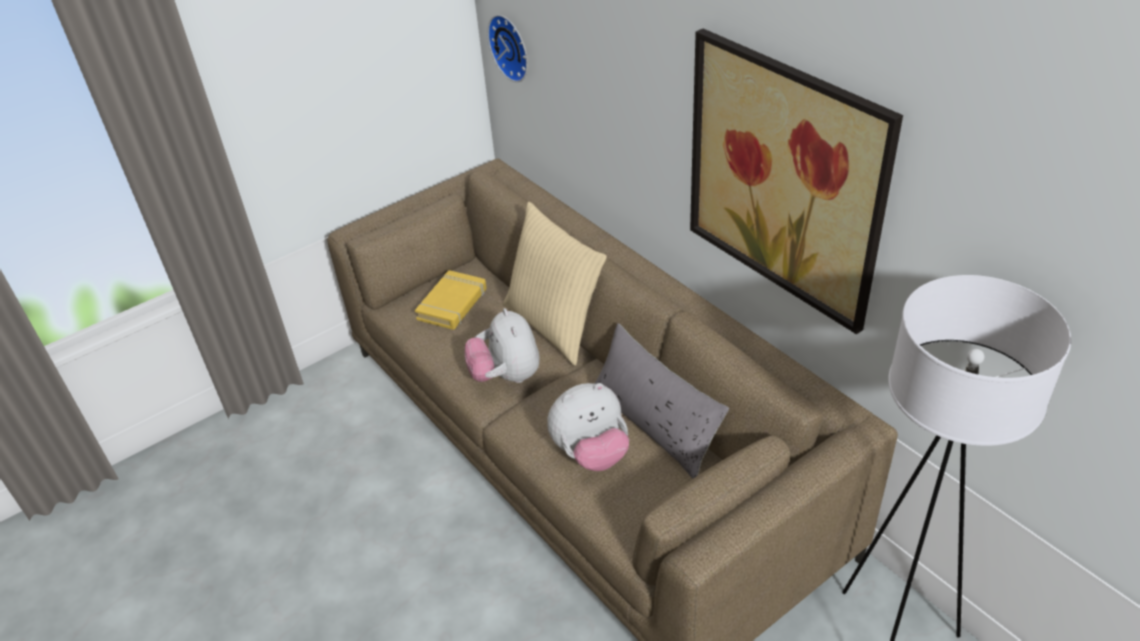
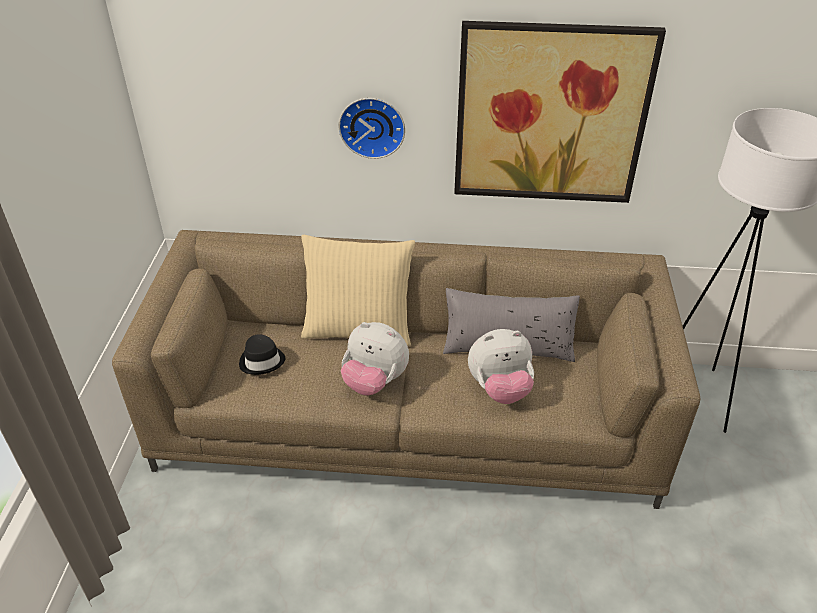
camera: 50 degrees left, 0 degrees up
(453, 304) = (262, 361): yellow book -> black hat
(512, 47) = (195, 113): wall clock -> wall clock (372, 126)
(591, 453) = (500, 389): plush toy -> plush toy turned 60 degrees clockwise

